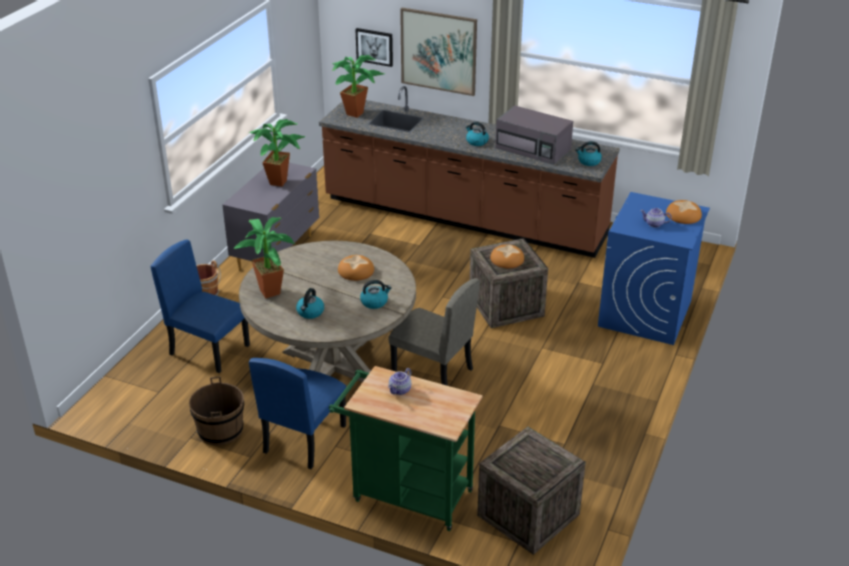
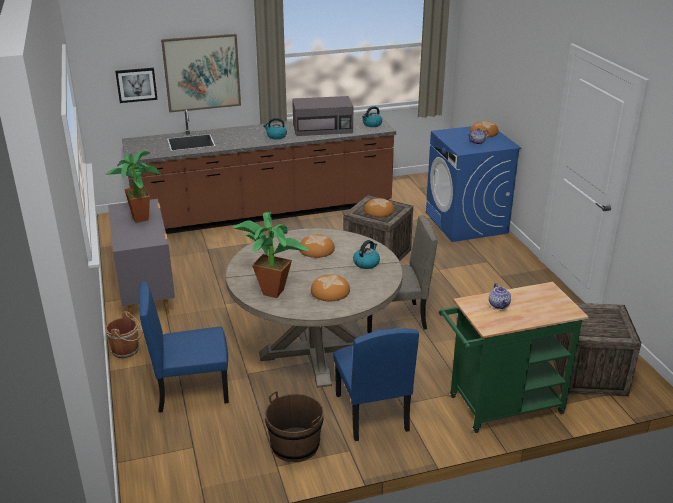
camera: 40 degrees left, 5 degrees down
(310, 312) = (330, 291): kettle -> bread
(358, 113) = (150, 146): potted plant -> none

